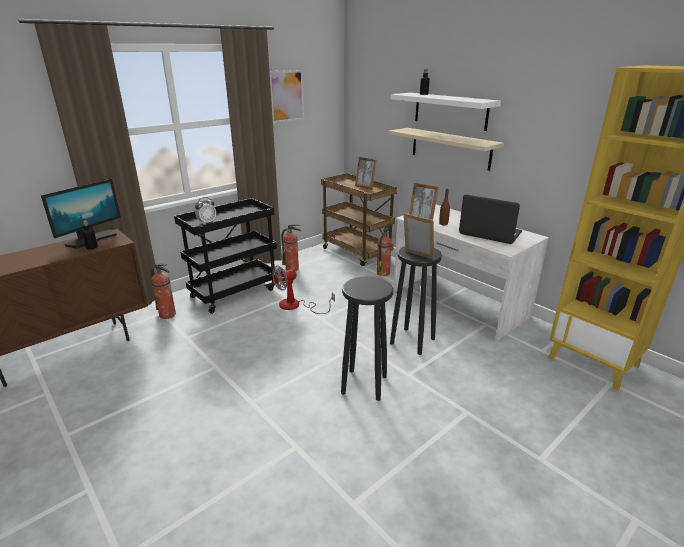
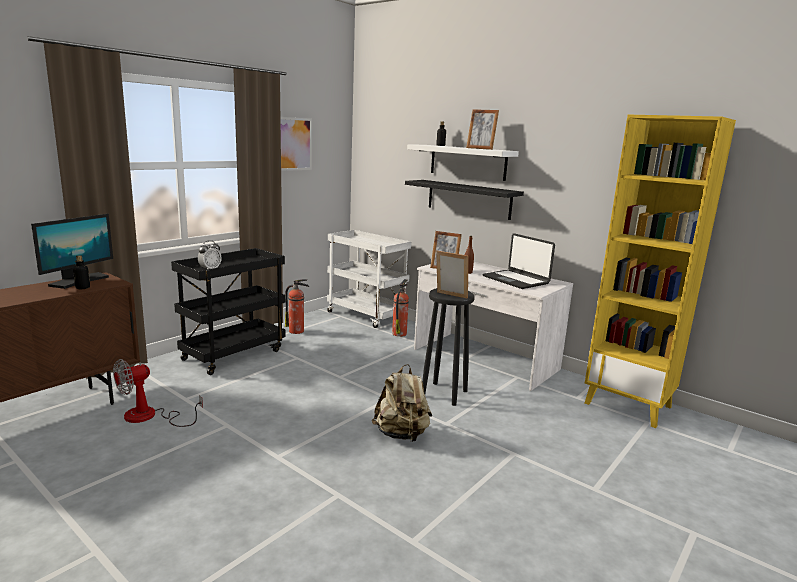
camera: 10 degrees left, 10 degrees down
(168, 315) = (157, 377): fire extinguisher -> none
(296, 306) = (309, 365): fan -> fan (150, 417)
(357, 253) = (367, 316): brown cart -> white cart
(365, 187) = (376, 242): picture frame -> picture frame (480, 148)
(365, 384) = (402, 434): black stool -> beige backpack
(450, 148) = (469, 199): beige shelf -> black shelf
(489, 234) = (516, 280): laptop -> laptop turned 150 degrees counterclockwise

